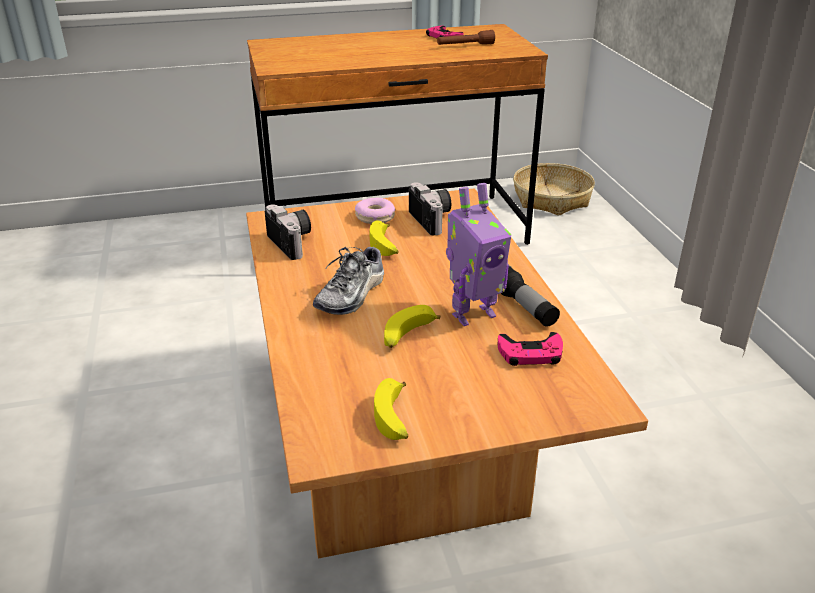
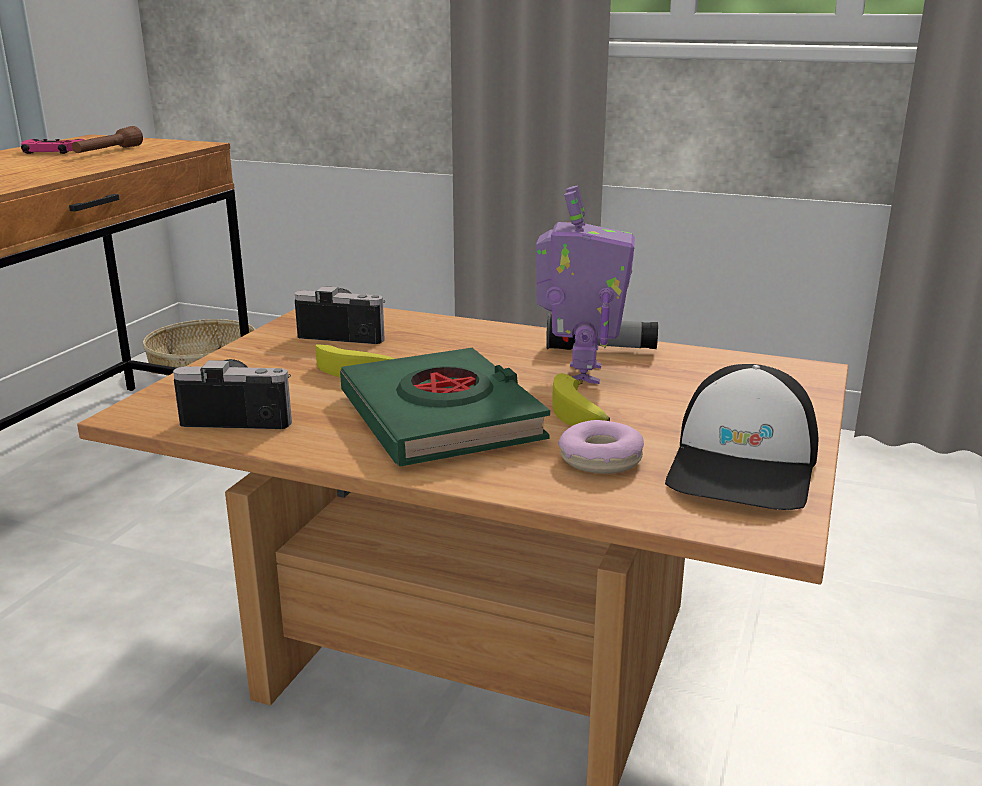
camera: 55 degrees left, 10 degrees down
(351, 295) = (441, 418): shoe -> green book
(375, 217) = (274, 356): donut -> donut (600, 459)
(394, 418) = (744, 467): banana -> cap
(530, 354) = (691, 372): pink game controller -> none

